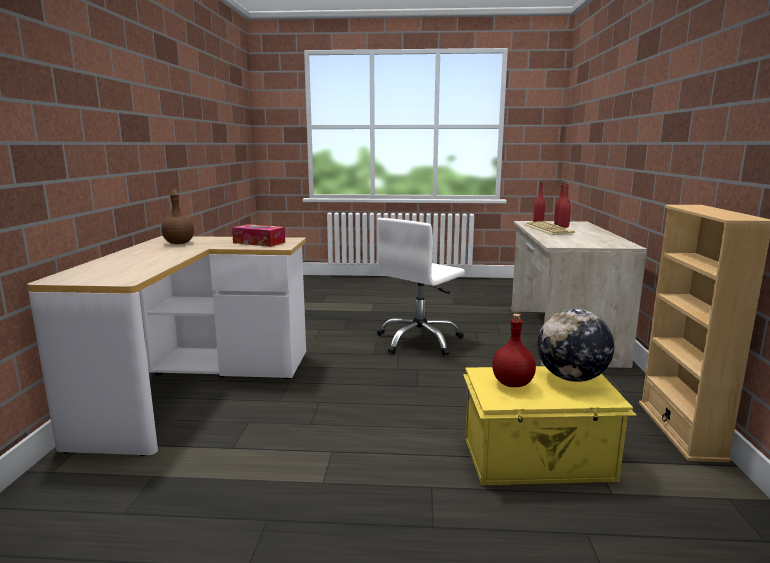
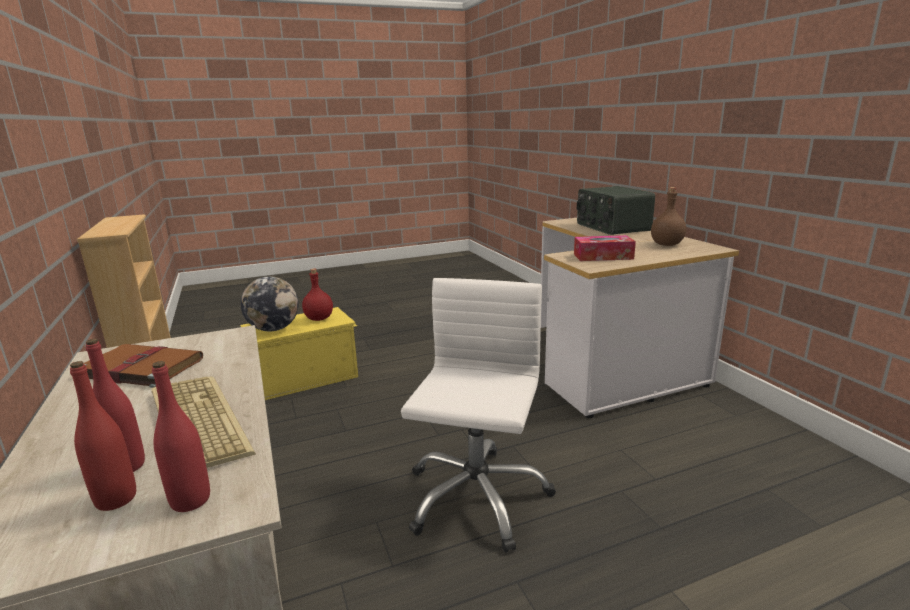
camera: 155 degrees right, 5 degrees up
(124, 263) = (611, 227): none -> radio
(594, 240) = (140, 368): none -> brown book

